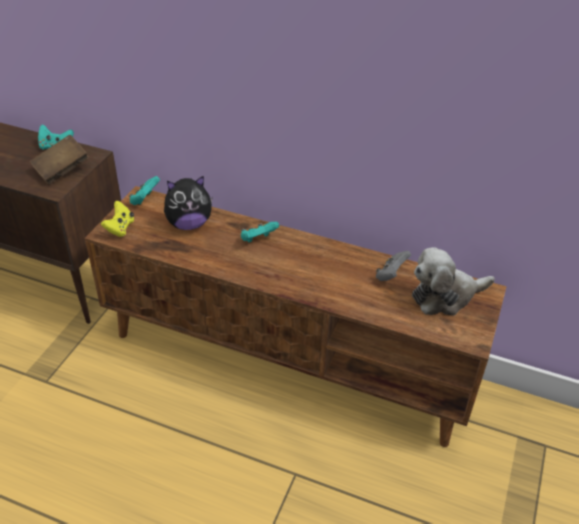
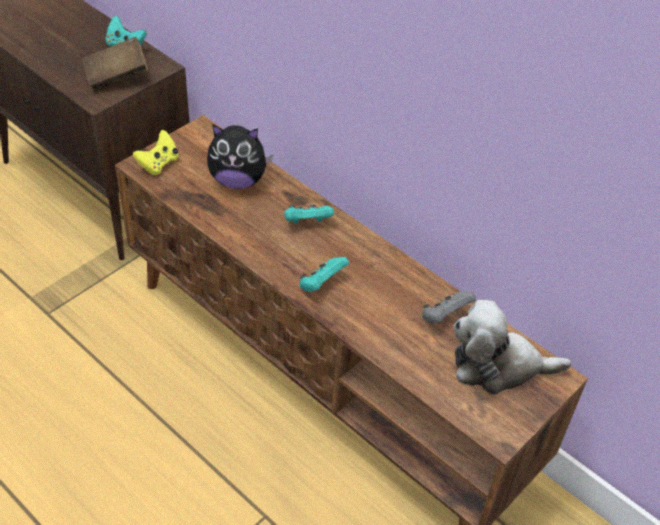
camera: 20 degrees right, 5 degrees up
(145, 199) = (204, 135): turquoise game controller -> turquoise game controller (321, 284)

